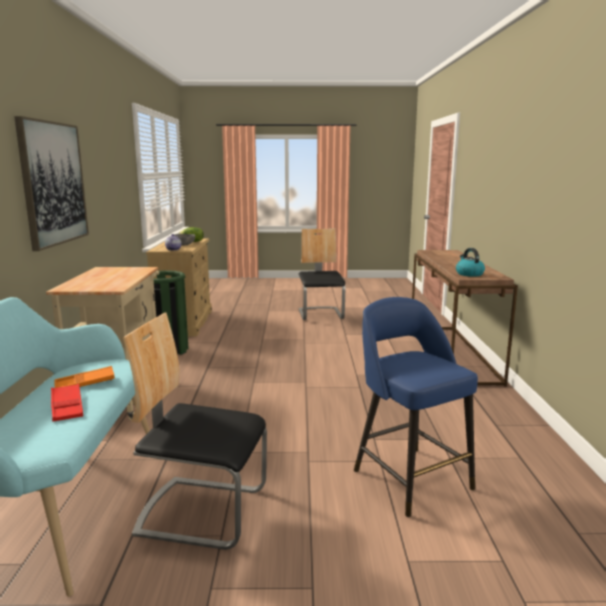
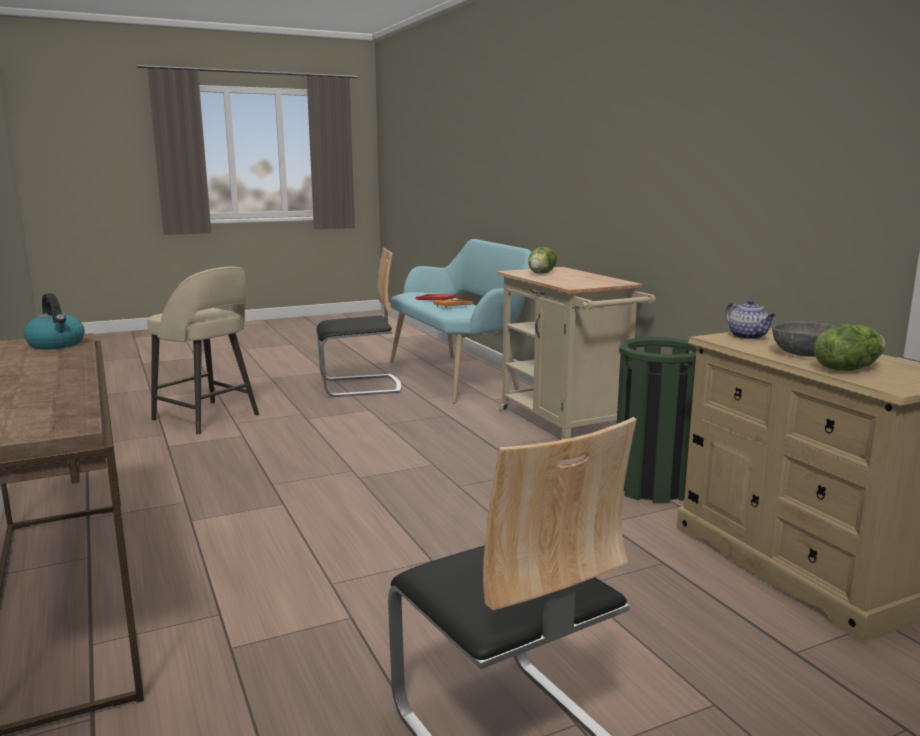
camera: 155 degrees right, 0 degrees up
(53, 183) = (612, 163): picture -> none
(107, 283) = (542, 273): none -> lettuce
(409, 477) = (208, 418): blue stool -> beige stool

